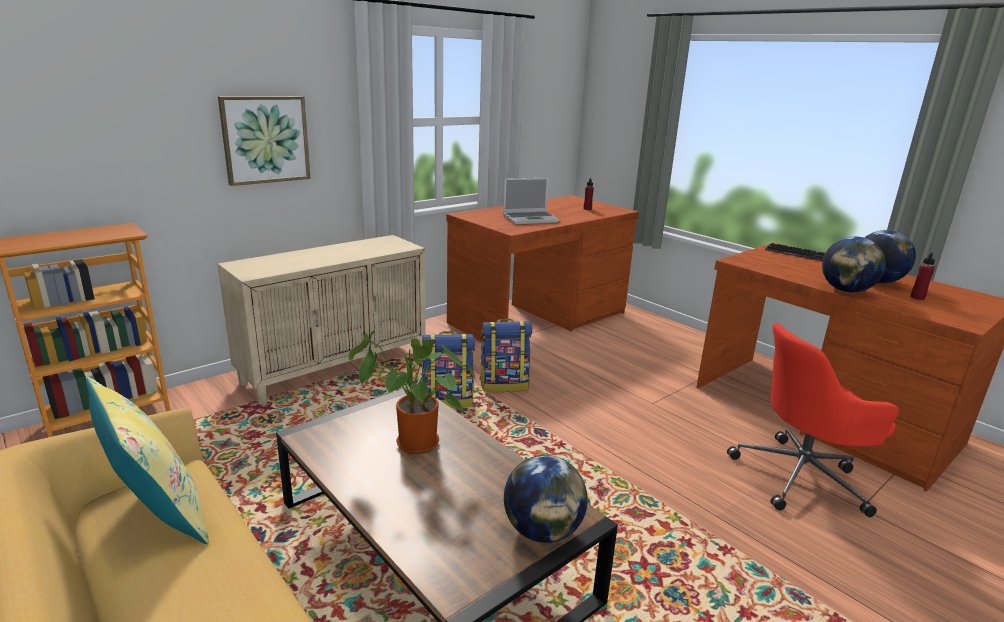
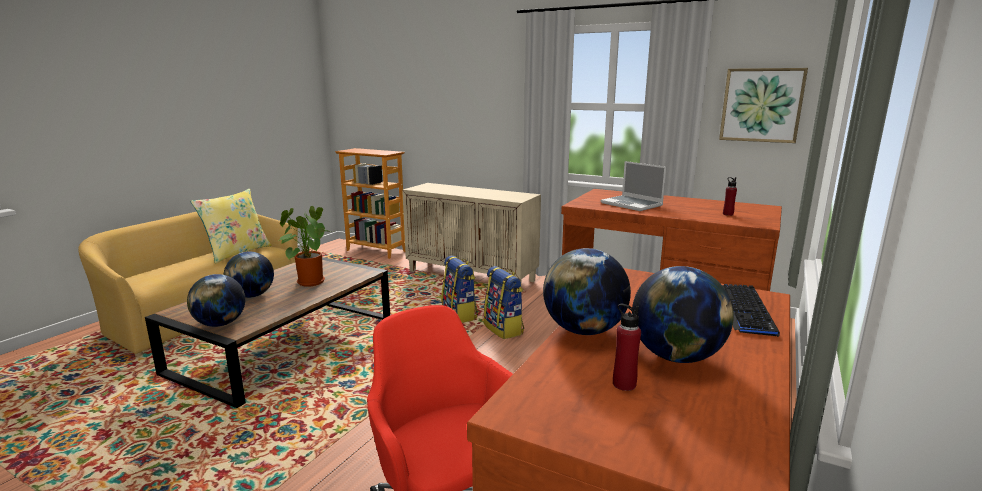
camera: 70 degrees right, 5 degrees down
(265, 139) = (473, 112): picture -> picture (761, 105)
(437, 500) = (252, 296): none -> globe

